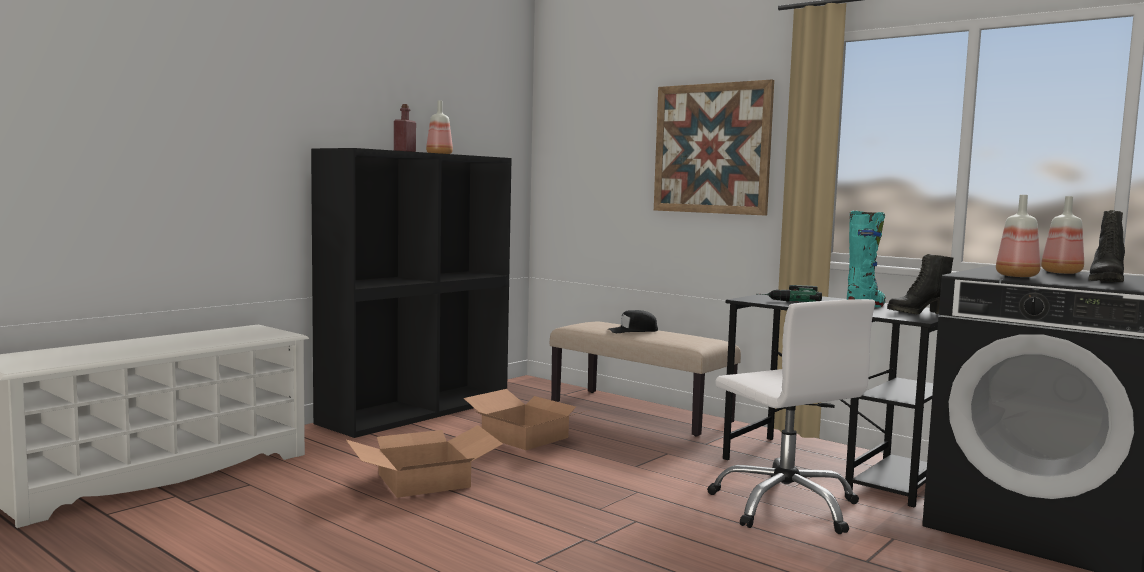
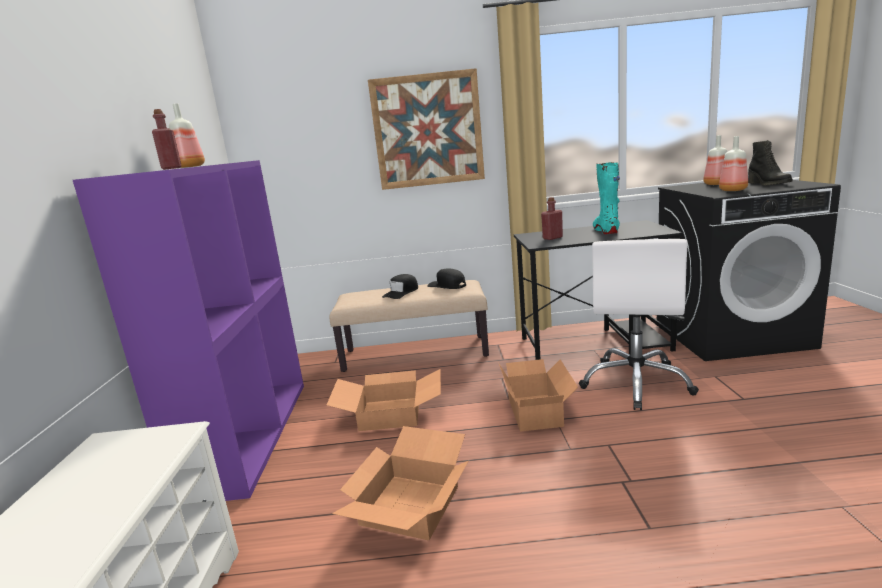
camera: 40 degrees left, 10 degrees up
(416, 410) = (248, 434): black bookcase -> purple bookcase
(637, 481) = (537, 411): none -> cardboard box
(685, 337) = (447, 285): none -> black cap
(785, 506) = (636, 383): white office chair -> white office chair turned 90 degrees clockwise
(787, 299) = (552, 238): power drill -> red bottle
(917, 313) = (643, 227): black boot -> none

